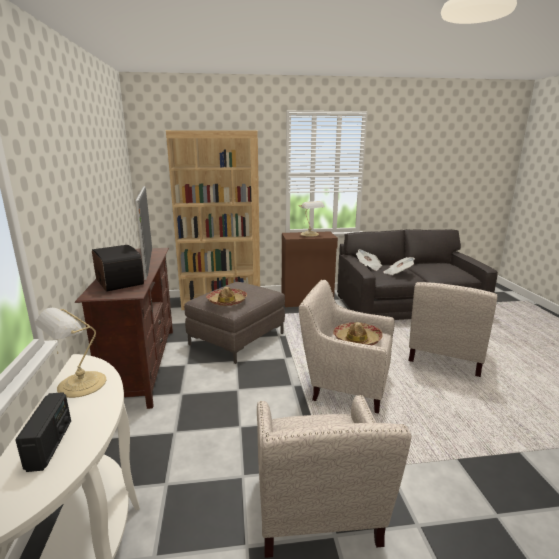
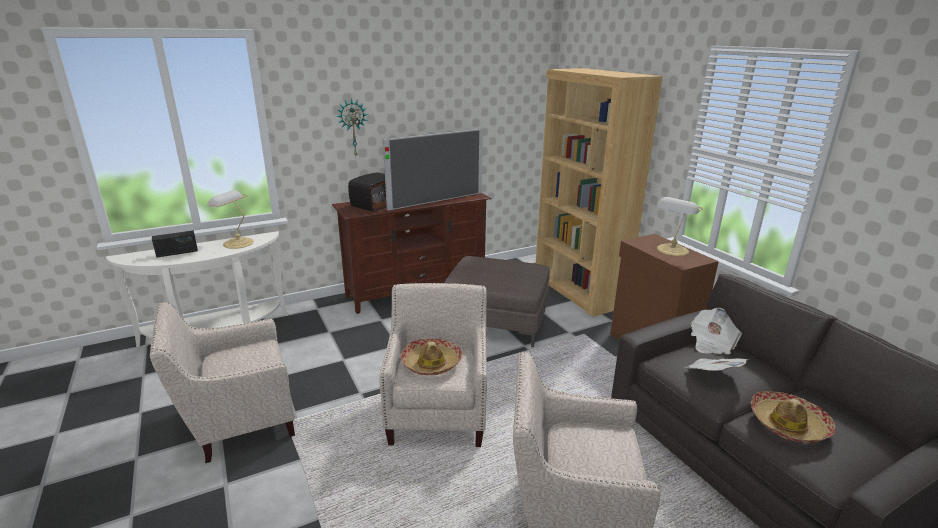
camera: 70 degrees right, 5 degrees up
(65, 199) = (353, 128): none -> wall clock
(227, 301) = (473, 271): hat -> hat (788, 424)

